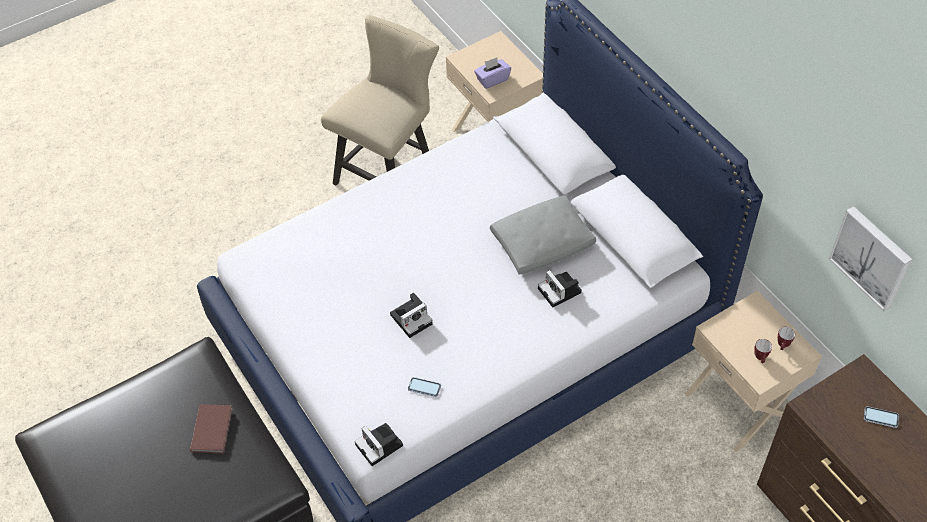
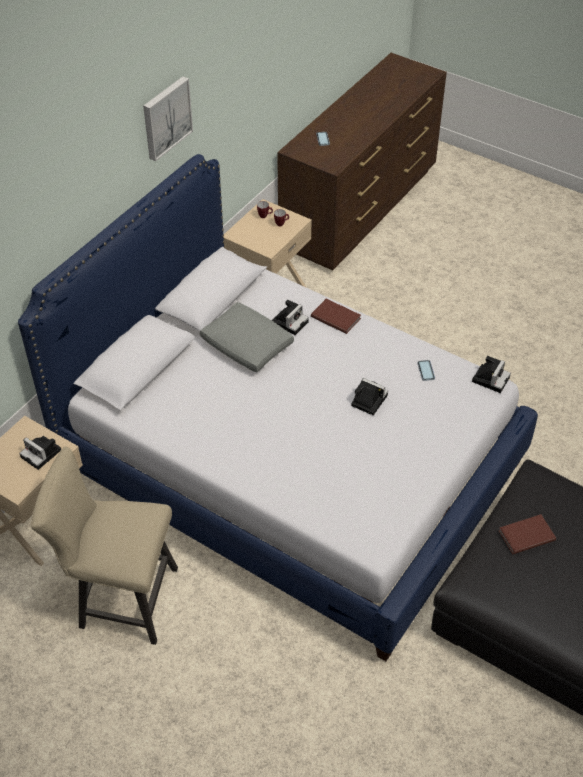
camera: 115 degrees left, 5 degrees down
(492, 79) = (42, 454): purple tissue box -> camera
(549, 336) = (335, 317): none -> brown book
(872, 256) = (258, 90): picture -> picture (166, 117)

